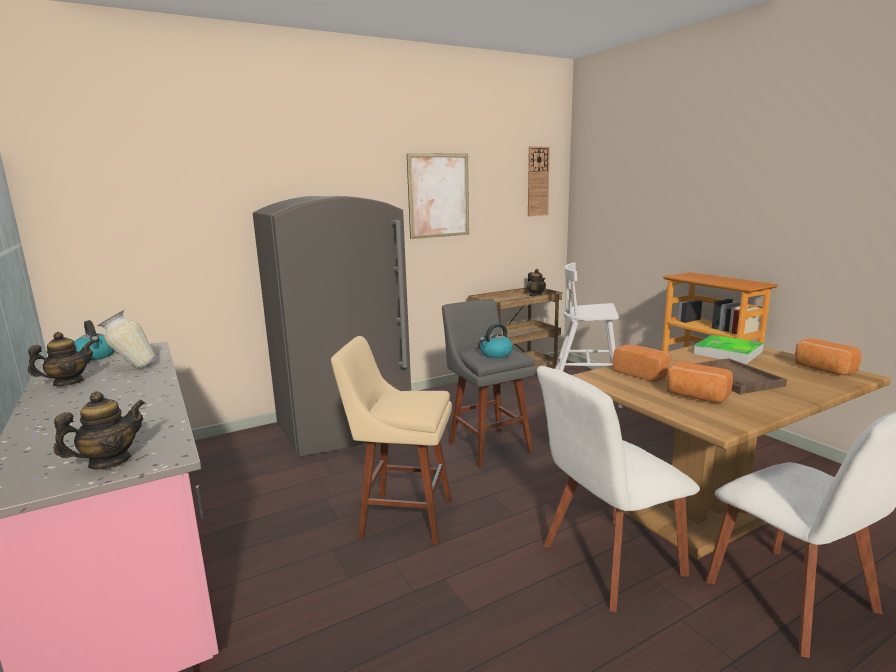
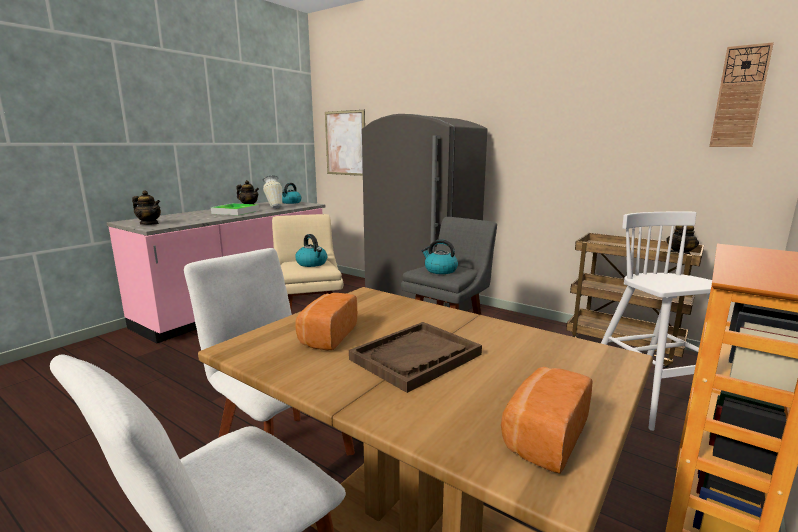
camera: 65 degrees right, 0 degrees up
(410, 397) = (312, 263): none -> kettle
(439, 195) = (570, 118): picture -> picture (345, 143)
(642, 374) = (390, 311): bread -> none
(727, 353) = (547, 355): tray -> tray (235, 212)

